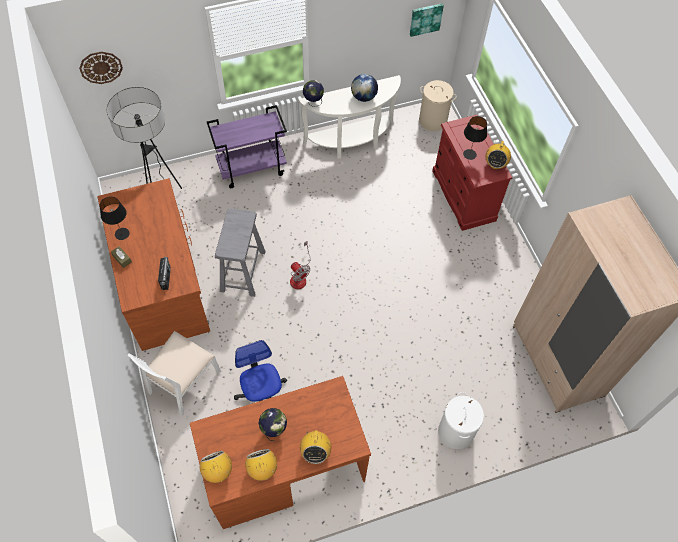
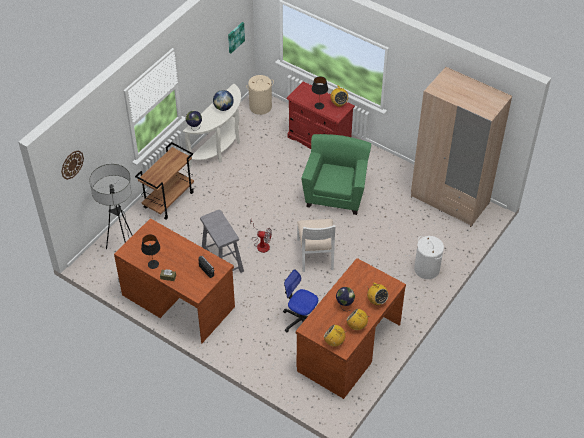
camera: 35 degrees left, 10 degrees down
(183, 381) = (245, 343): white chair -> white chair (316, 254)
(252, 168) = (169, 200): purple cart -> brown cart
(430, 267) = (336, 193): none -> green armchair

